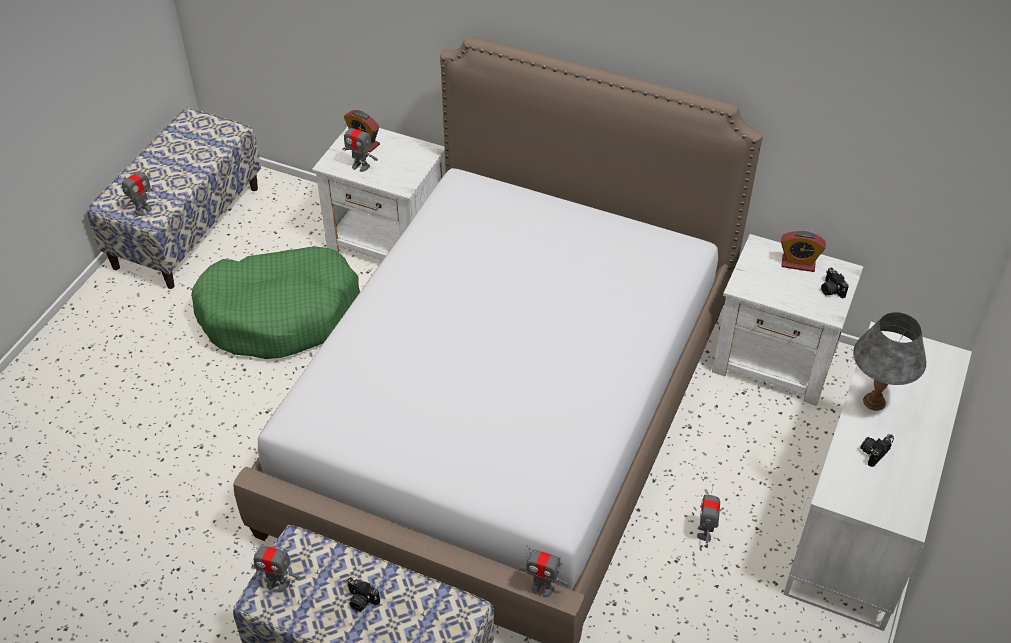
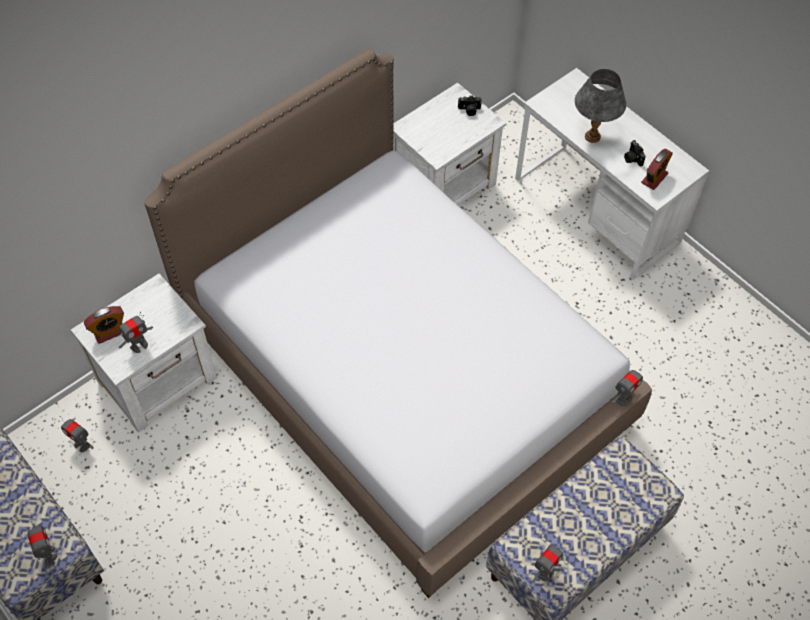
camera: 65 degrees left, 10 degrees up
(280, 314) = (194, 497): green dog bed -> none
(361, 600) = (585, 519): camera -> none
(705, 532) = (566, 298): toy robot -> toy robot (82, 444)
(798, 263) = (434, 115): alarm clock -> alarm clock (654, 178)

